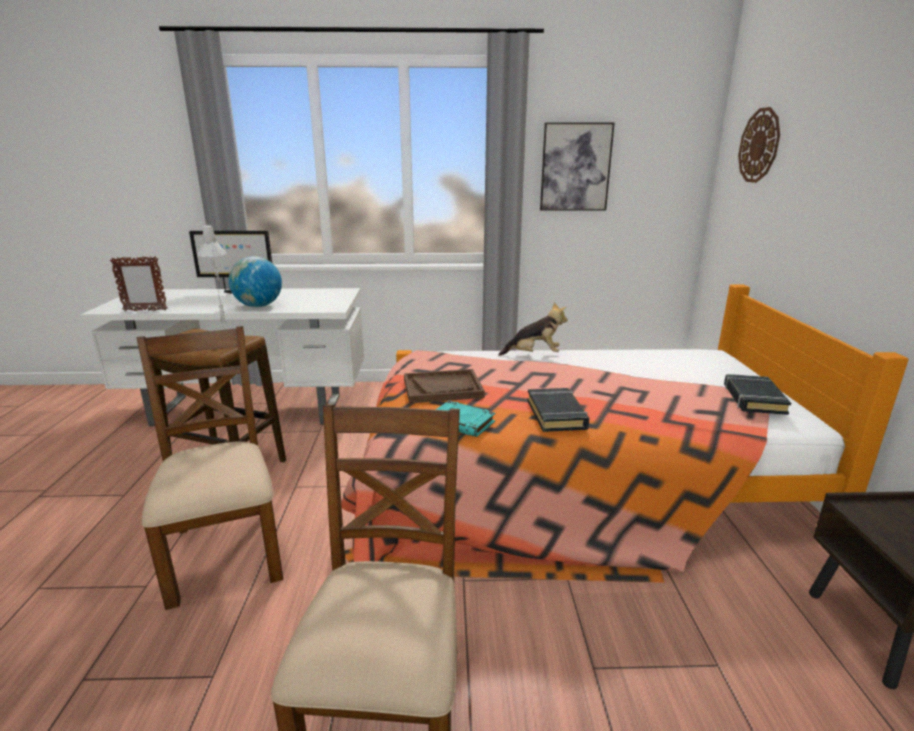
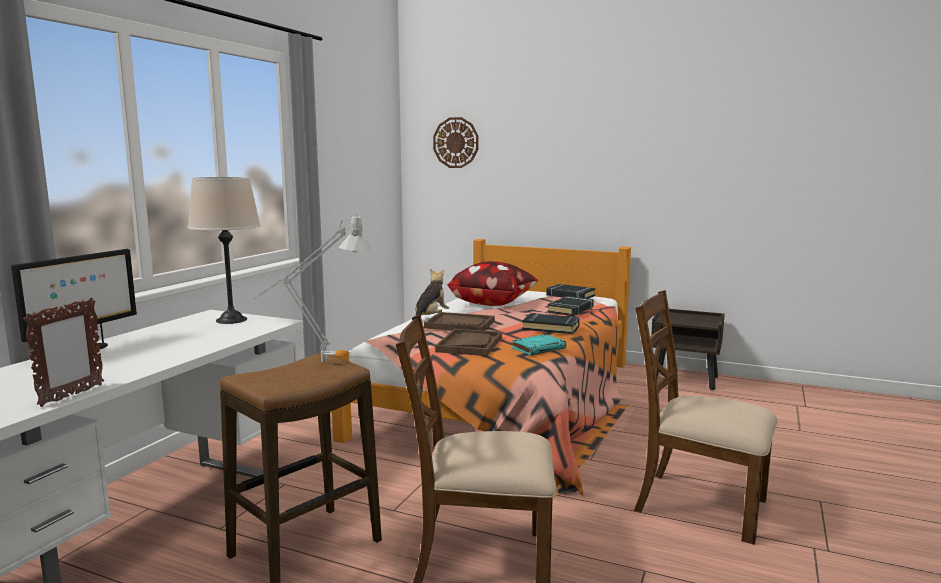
camera: 65 degrees left, 10 degrees down
(258, 306) = (197, 345): globe -> none
(331, 298) = (231, 320): none -> beige table lamp
(505, 369) = (460, 324): none -> brown tray
(575, 167) = (337, 160): picture -> none
(640, 367) = (492, 303): none -> pillow
(669, 411) = (571, 310): none -> black book

